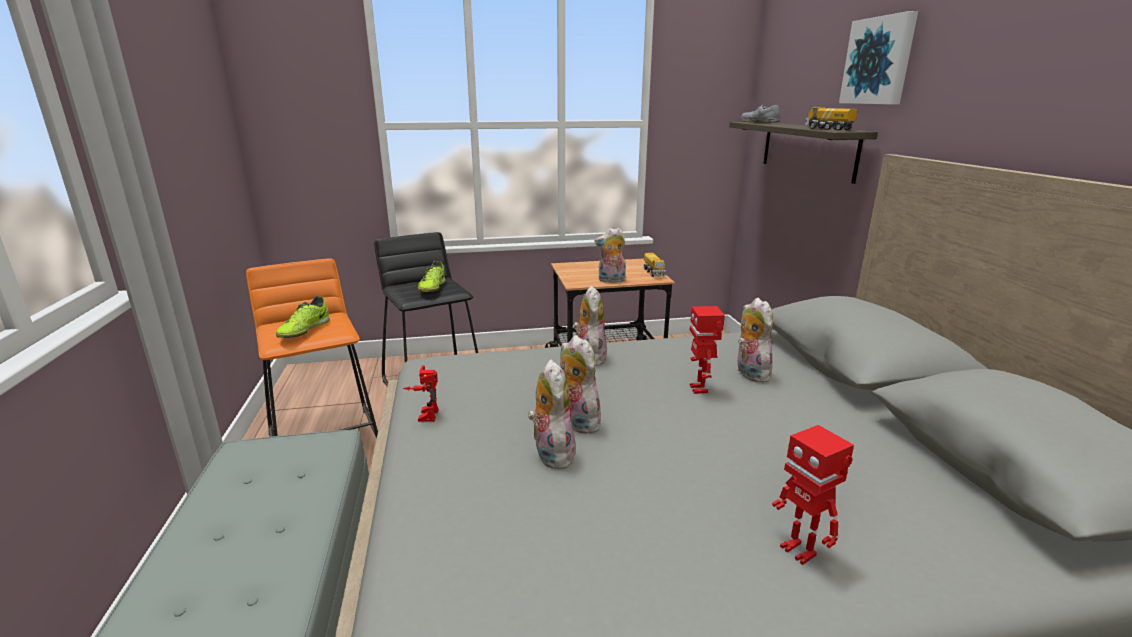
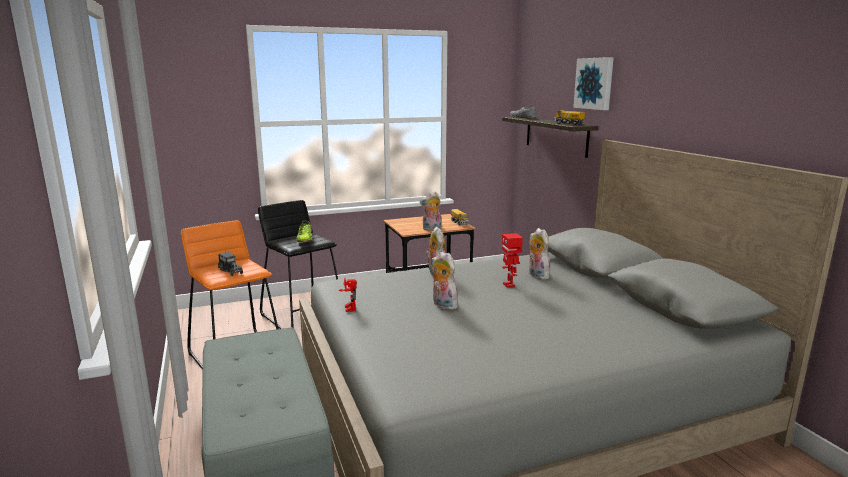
camera: 10 degrees left, 5 degrees down
(304, 331) = (230, 270): shoe -> toy truck
(551, 453) = (434, 320): plush toy -> none
(800, 551) = (578, 346): toy robot -> none

